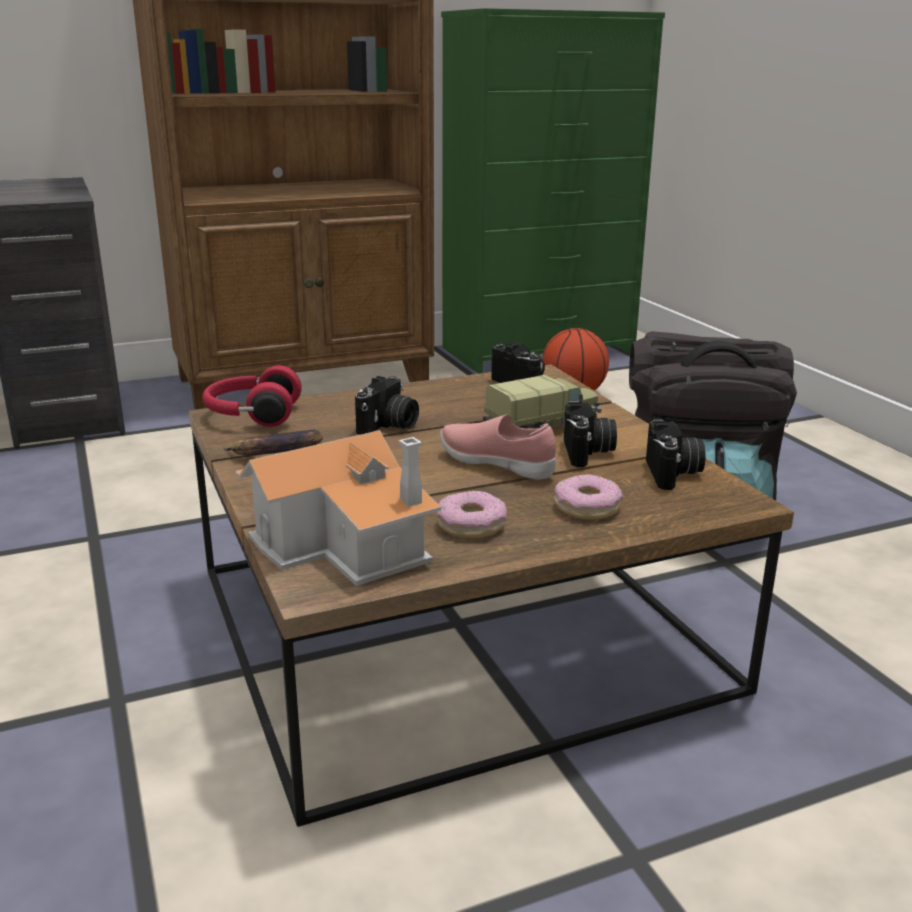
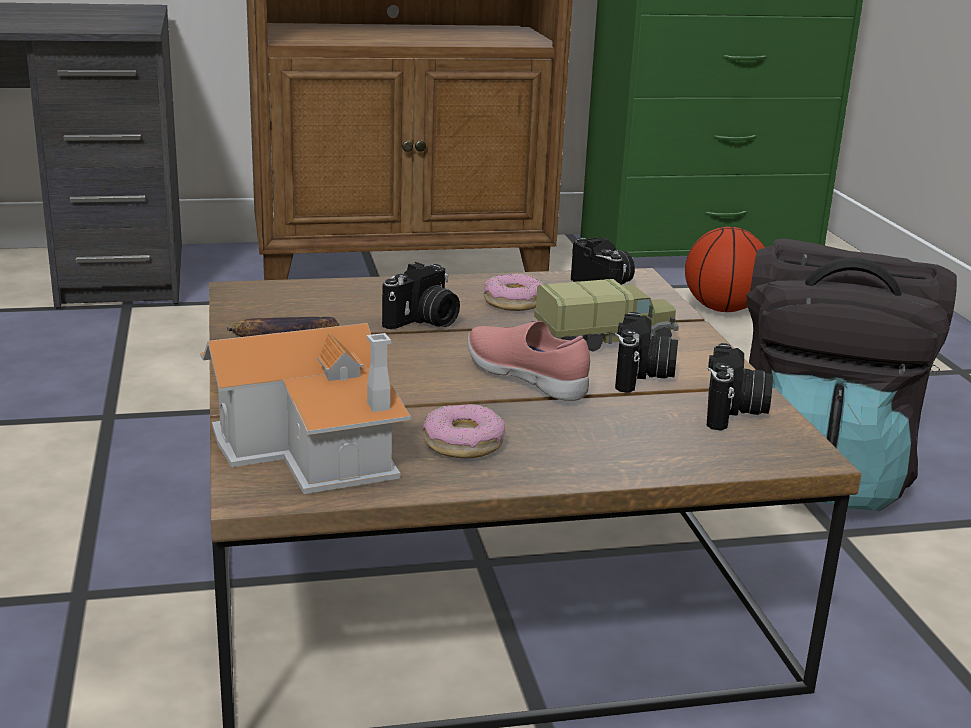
camera: 10 degrees right, 0 degrees up
(252, 415) = (275, 294): red headphones -> none
(586, 507) = (608, 439): donut -> donut (513, 302)

